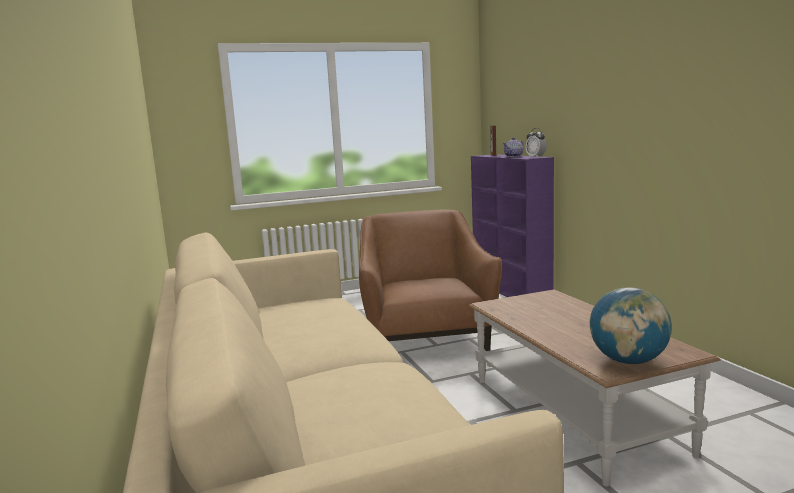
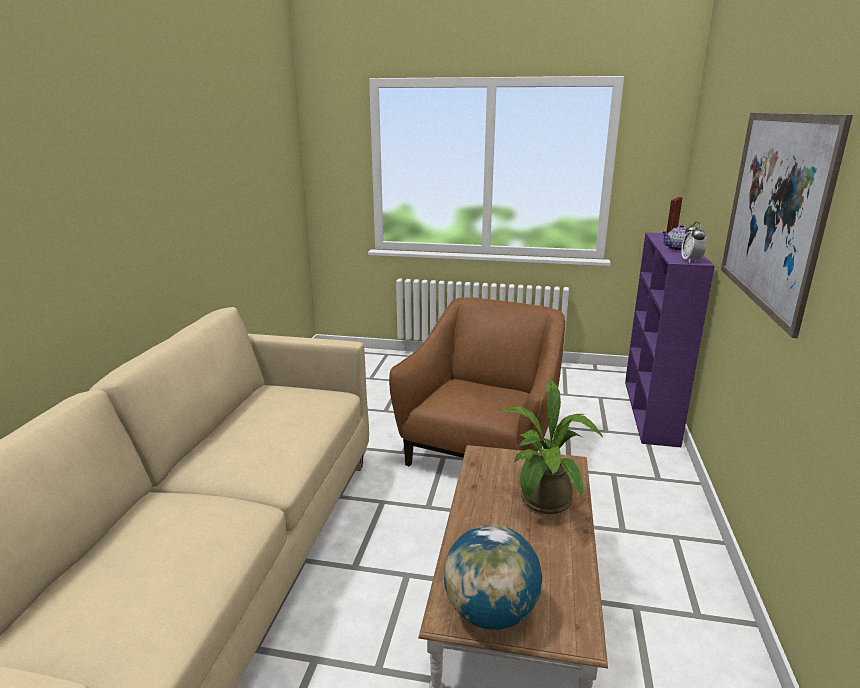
camera: 30 degrees right, 10 degrees up
(570, 313) = (543, 504): none -> potted plant
(613, 98) = (773, 211): none -> picture

